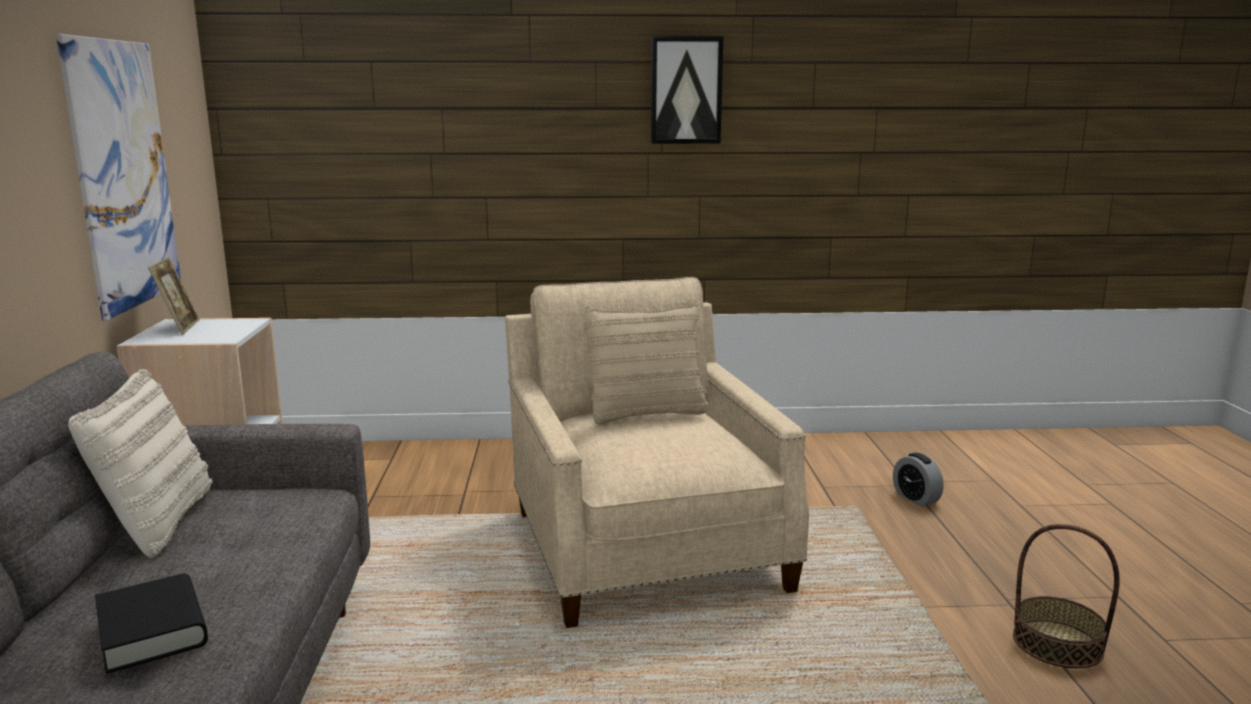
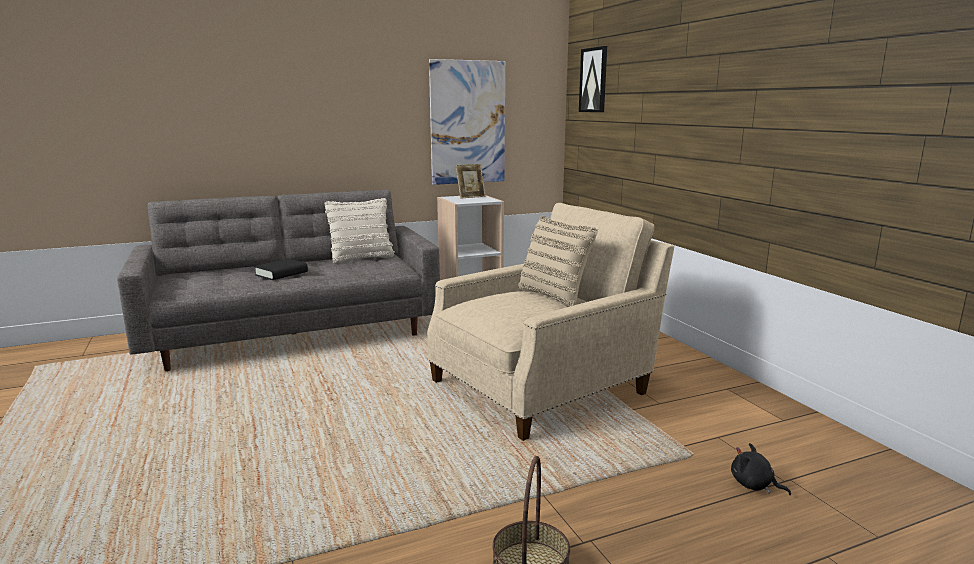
camera: 70 degrees right, 0 degrees up
(686, 90) = (771, 73): picture -> picture (594, 80)
(915, 498) = (754, 485): alarm clock -> black plush toy

